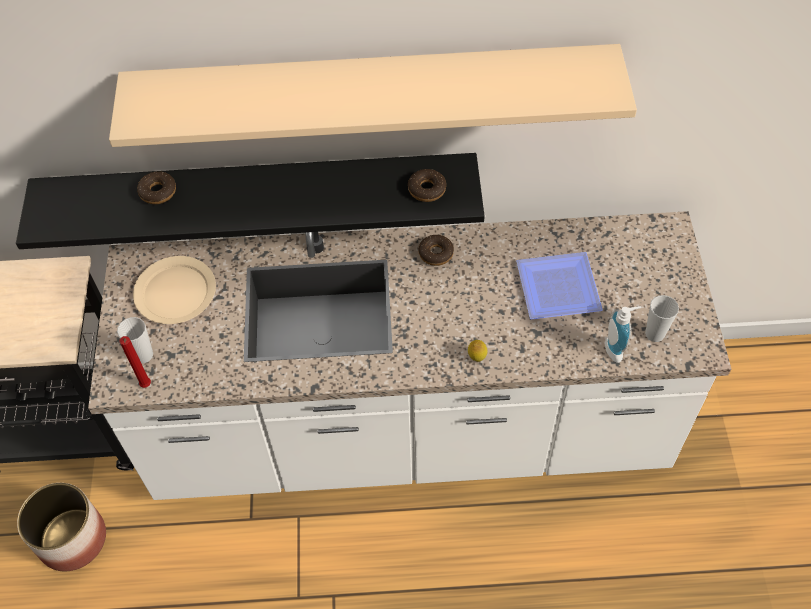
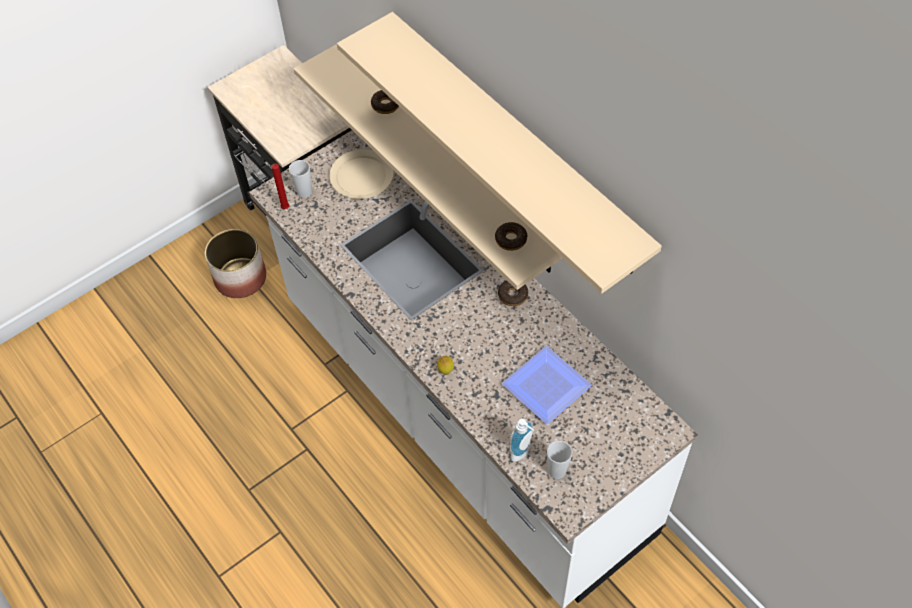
camera: 55 degrees right, 0 degrees up
(258, 191) = (450, 157): black shelf -> beige shelf

